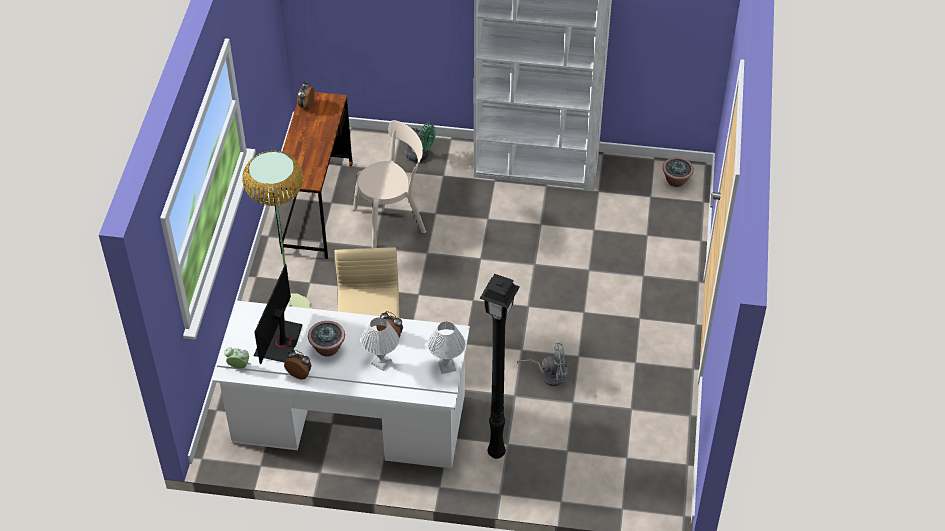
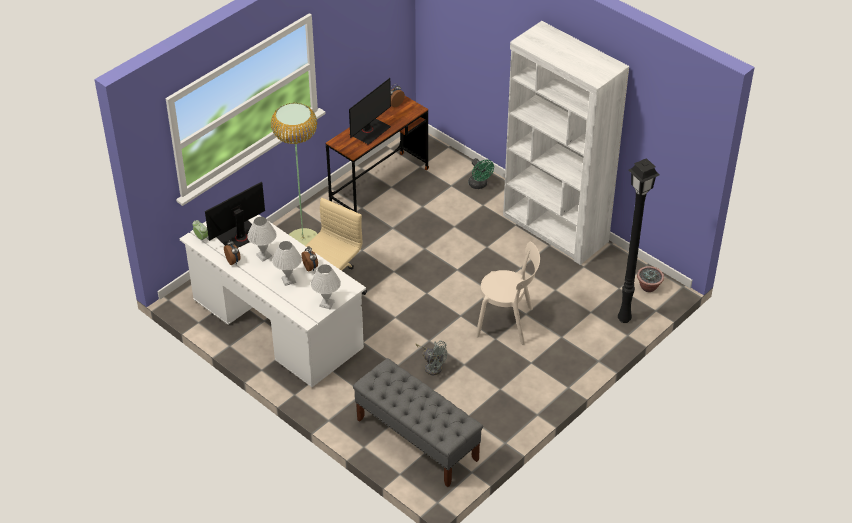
camera: 35 degrees right, 5 degrees down
(307, 149) = (369, 131): none -> monitor
(327, 348) = (264, 255): potted plant -> white table lamp
(392, 219) = (422, 216): beige chair -> beige chair (507, 323)
(497, 454) = (350, 395): black floor lamp -> black floor lamp (624, 320)
(605, 462) = (416, 439): none -> grey bench

